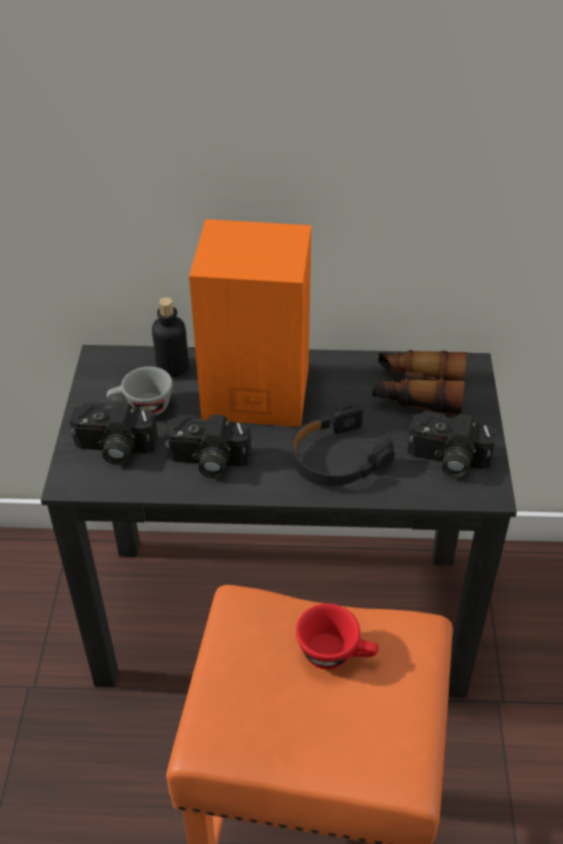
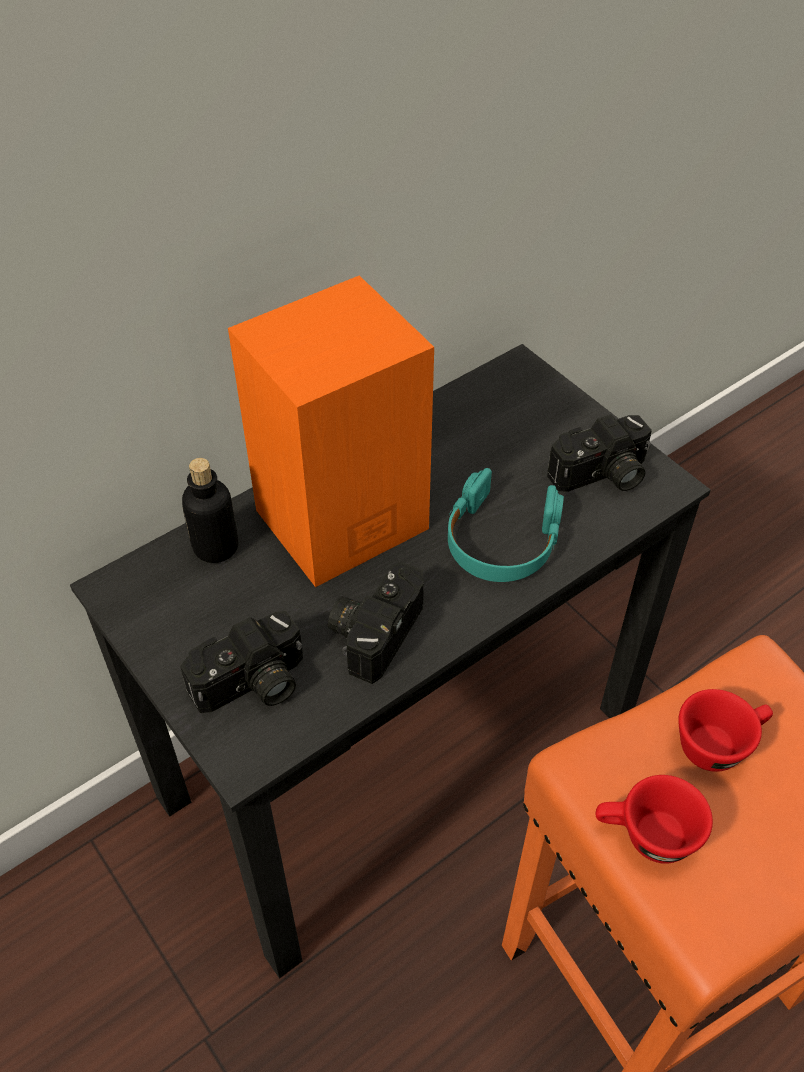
camera: 40 degrees left, 5 degrees up
(142, 408) = (232, 616): grey cup -> none
(207, 461) = (374, 630): camera -> camera turned 150 degrees clockwise
(230, 667) = (646, 836): none -> red cup
(337, 458) = (501, 540): black headphones -> turquoise headphones
(417, 392) = (500, 422): binoculars -> none

